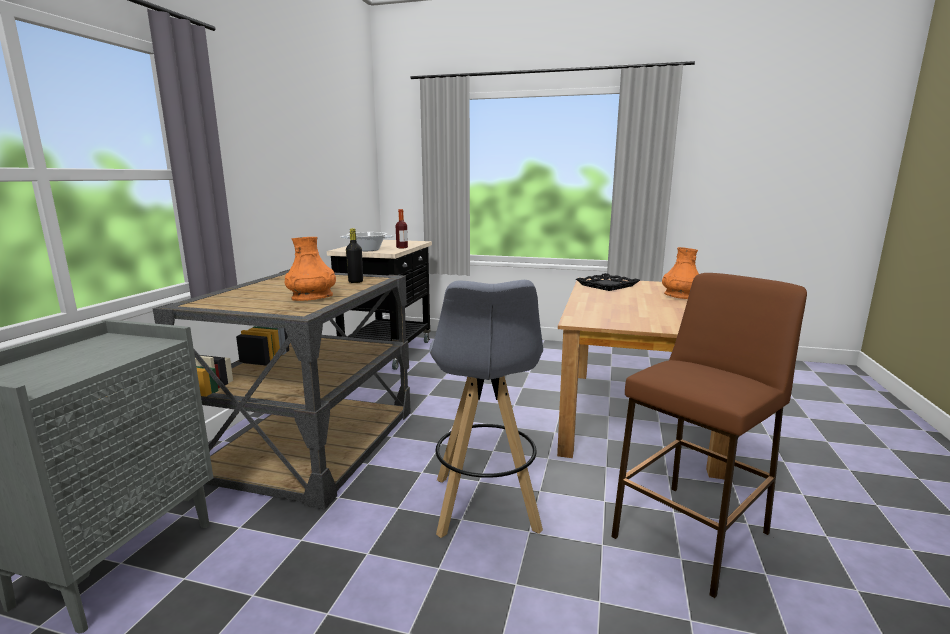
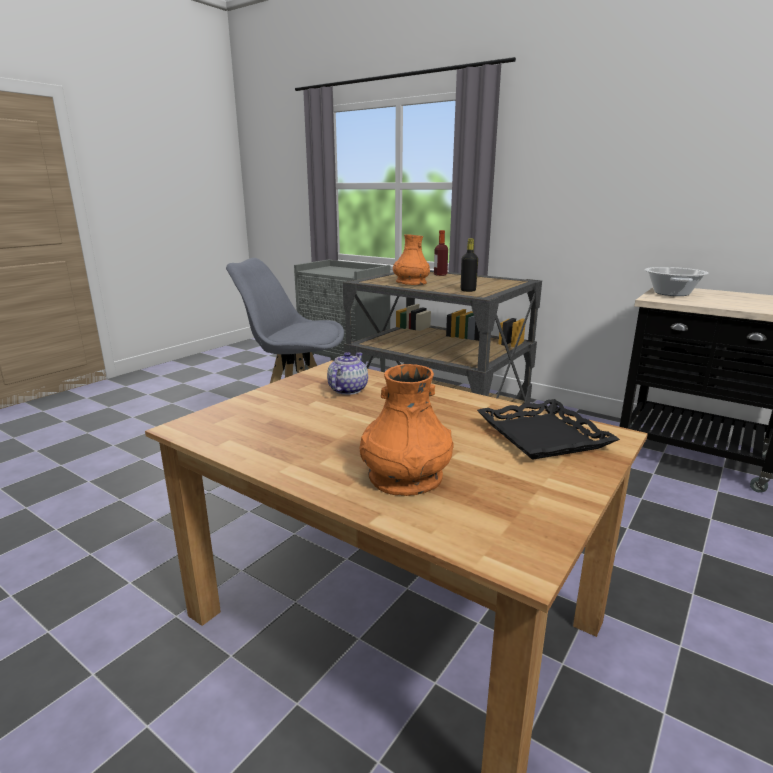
camera: 110 degrees right, 5 degrees up
(402, 247) = (705, 303): bottle -> bottle (440, 274)
(611, 313) = (347, 390): none -> teapot
(691, 534) = (164, 538): brown stool -> none

